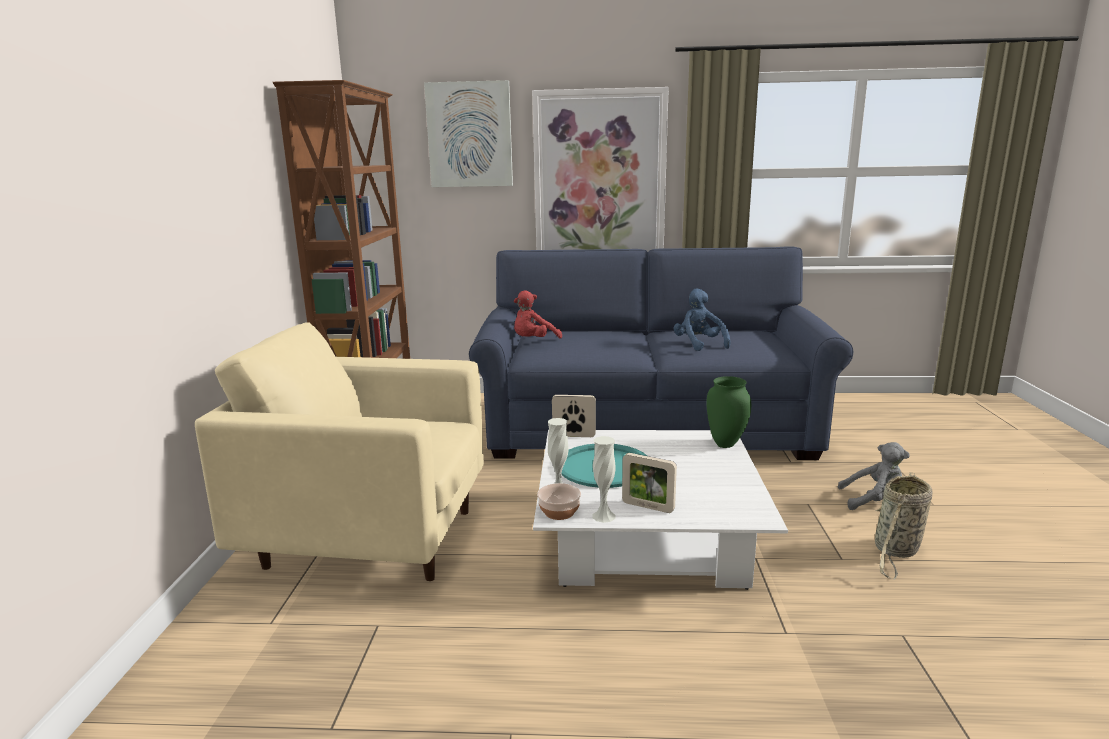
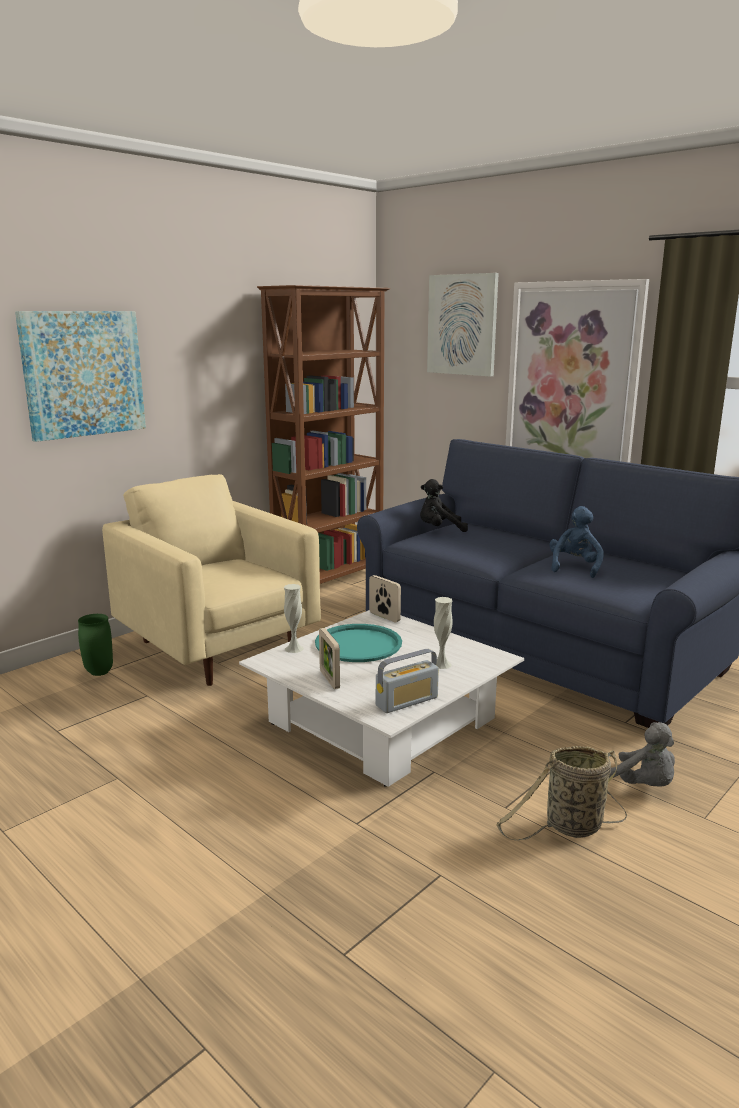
camera: 40 degrees right, 0 degrees up
(129, 195) = (83, 374): none -> picture
(533, 341) = (440, 530): red plush toy -> black plush toy
(559, 512) = (270, 659): bowl -> none
(603, 516) = (290, 673): white vase -> white vase (441, 664)
(725, 444) = (485, 664): green vase -> green vase (98, 672)
(740, 497) = (407, 701): none -> radio

